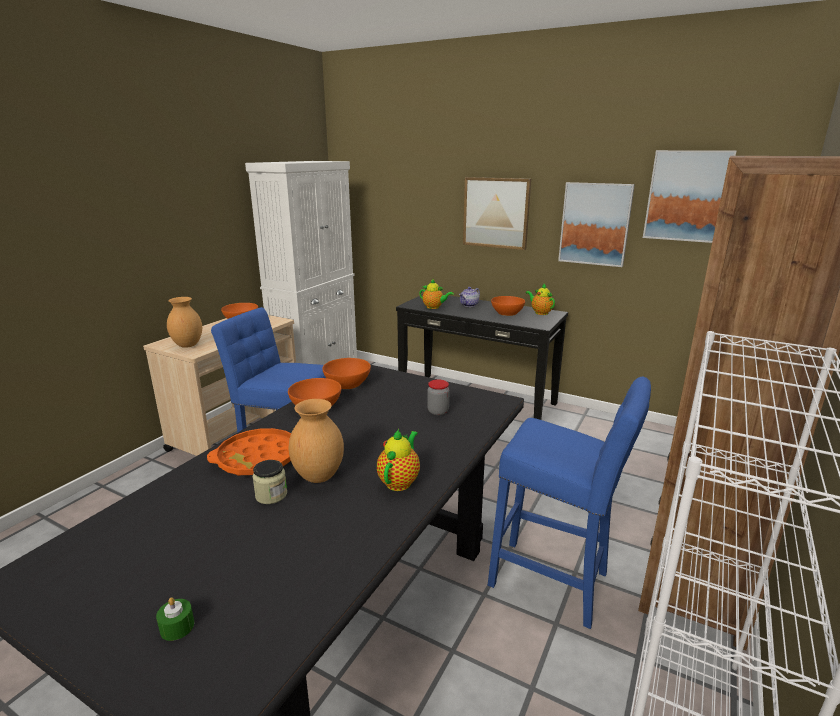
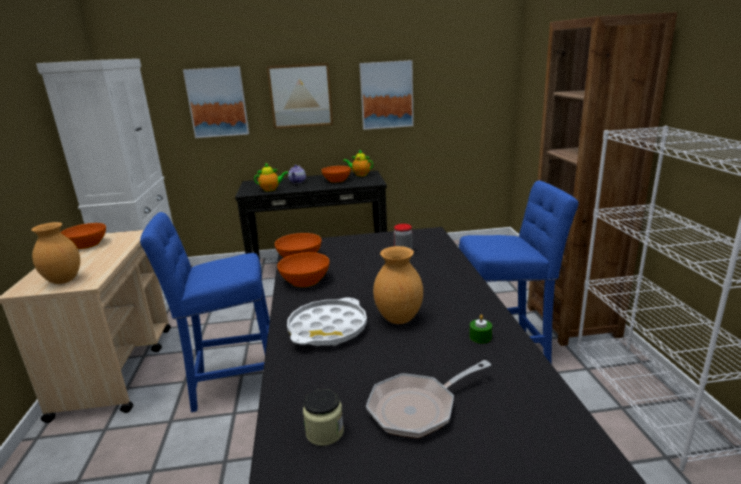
camera: 35 degrees left, 0 degrees up
(177, 627) = (484, 445): green candle -> green candle (480, 337)
(195, 563) = (418, 408): none -> frying pan
(258, 458) = (328, 329): orange tray -> white tray
(271, 495) = (387, 344): jar -> jar (325, 432)
(400, 481) = (457, 298): teapot -> none
(687, 196) = (448, 66): picture -> picture (217, 102)

